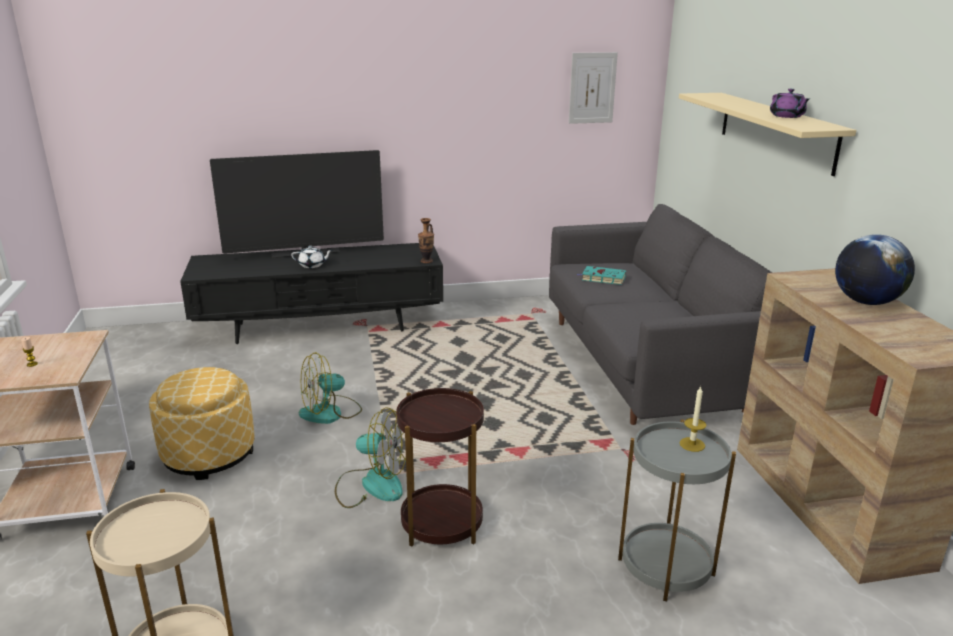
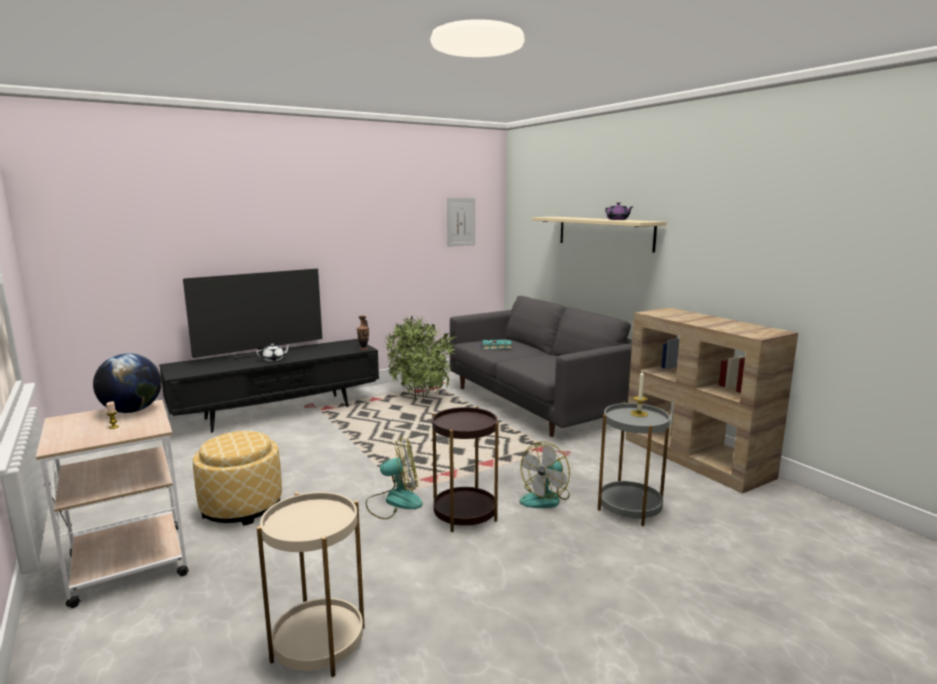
camera: 20 degrees left, 10 degrees down
(330, 413) = (327, 464): fan -> fan (546, 498)
(498, 330) = (420, 397): none -> potted plant
(866, 302) = (702, 318): globe -> globe (132, 411)

